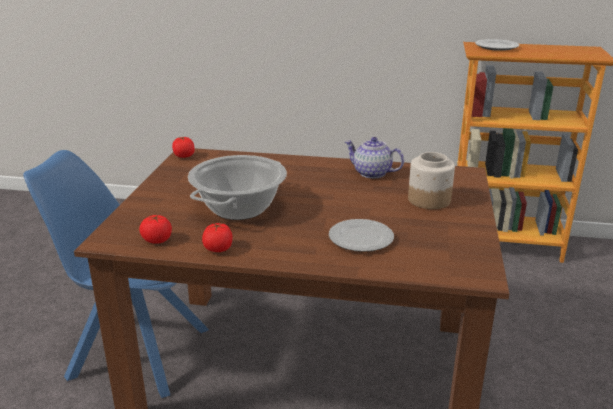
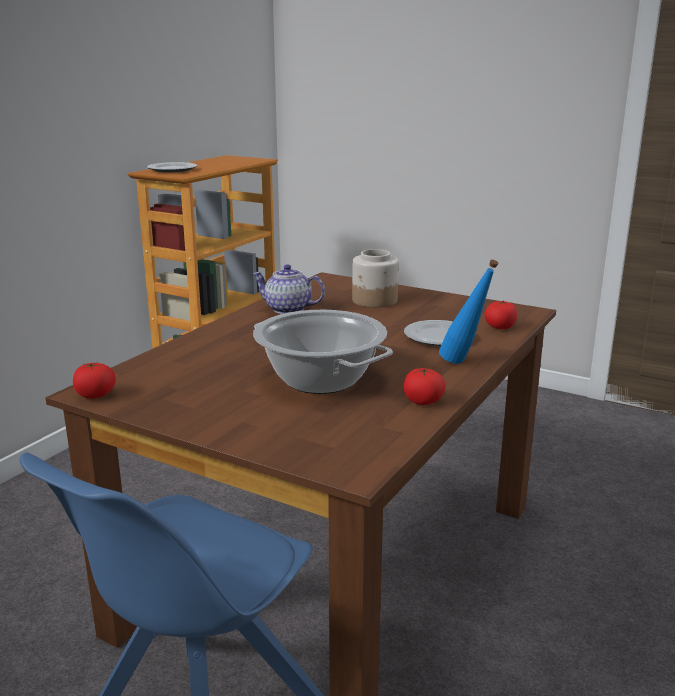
camera: 70 degrees left, 5 degrees down
(157, 240) = (376, 435): tomato -> tomato (500, 327)
(305, 257) = (464, 363): none -> blue bottle
(371, 173) = (287, 309): teapot -> teapot turned 60 degrees clockwise

